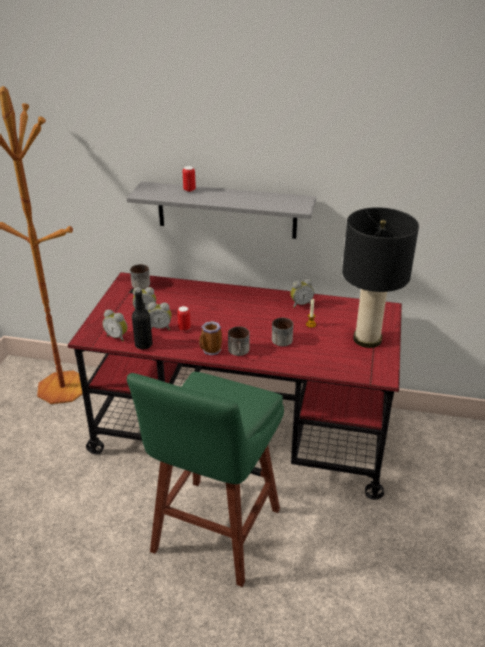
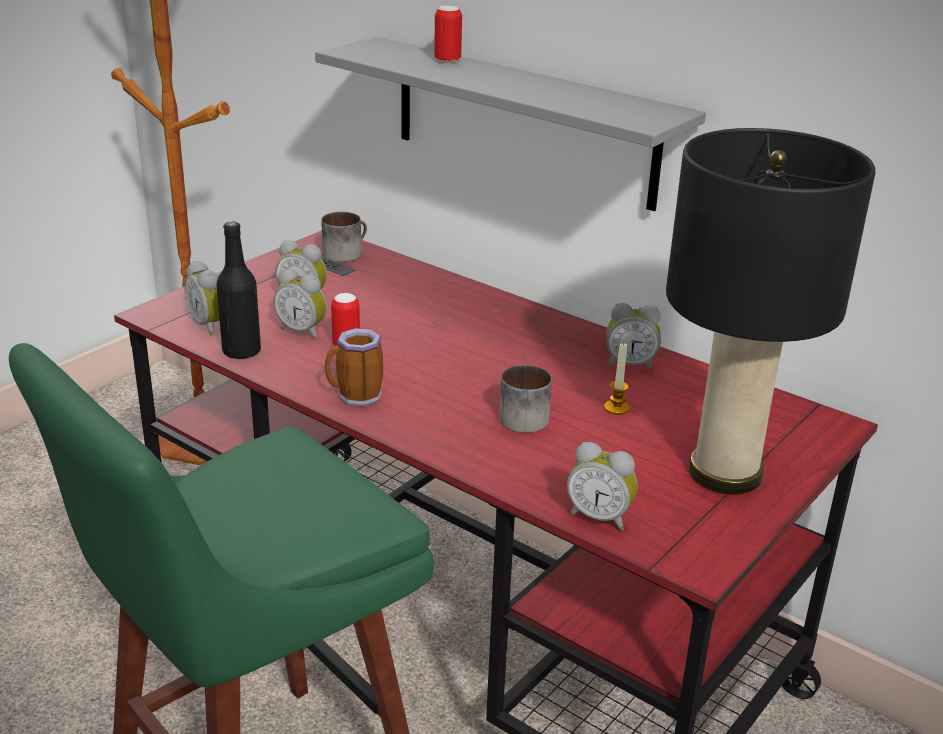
camera: 25 degrees right, 5 degrees down
(239, 351) = (414, 415): mug -> none
(339, 370) = (600, 517): none -> alarm clock

